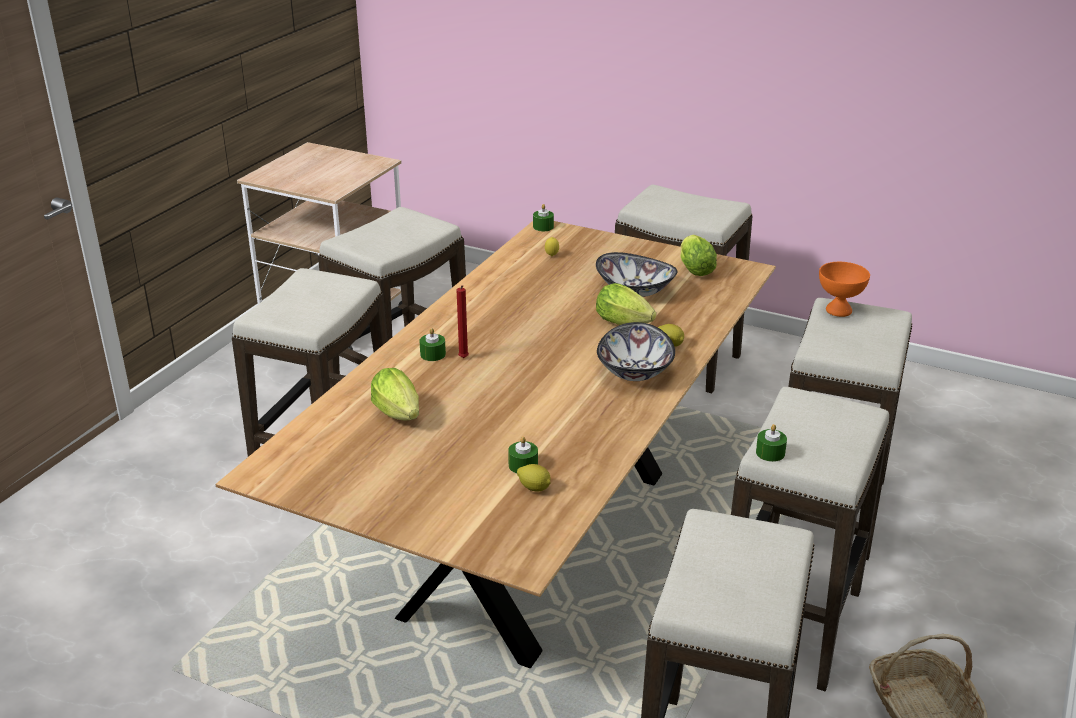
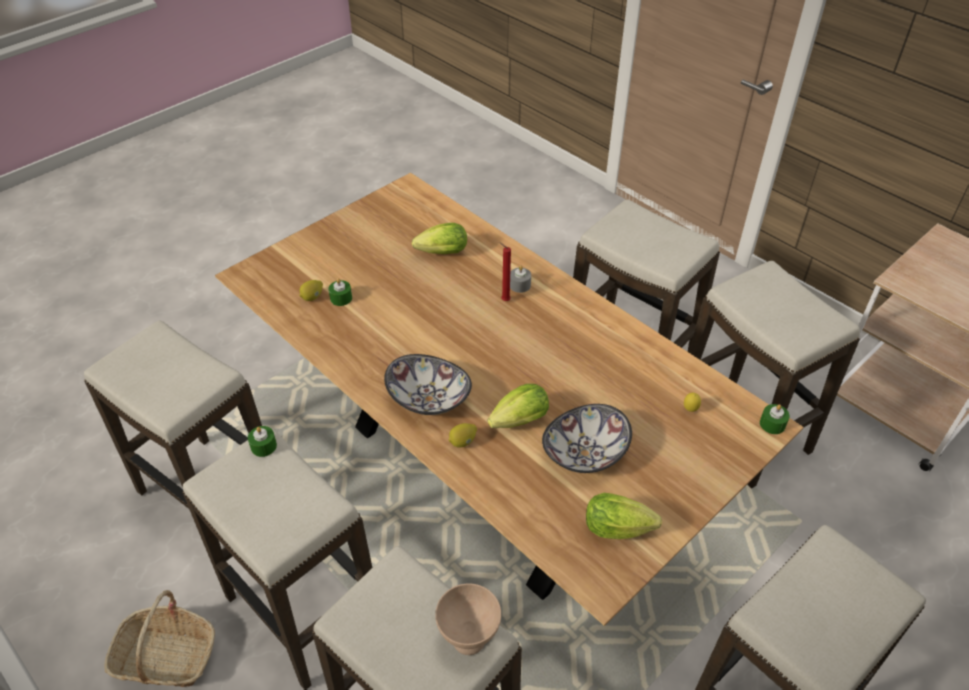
camera: 110 degrees right, 15 degrees up
(433, 354) = (520, 285): green candle -> grey candle
(838, 310) = (470, 638): orange bowl -> beige bowl

